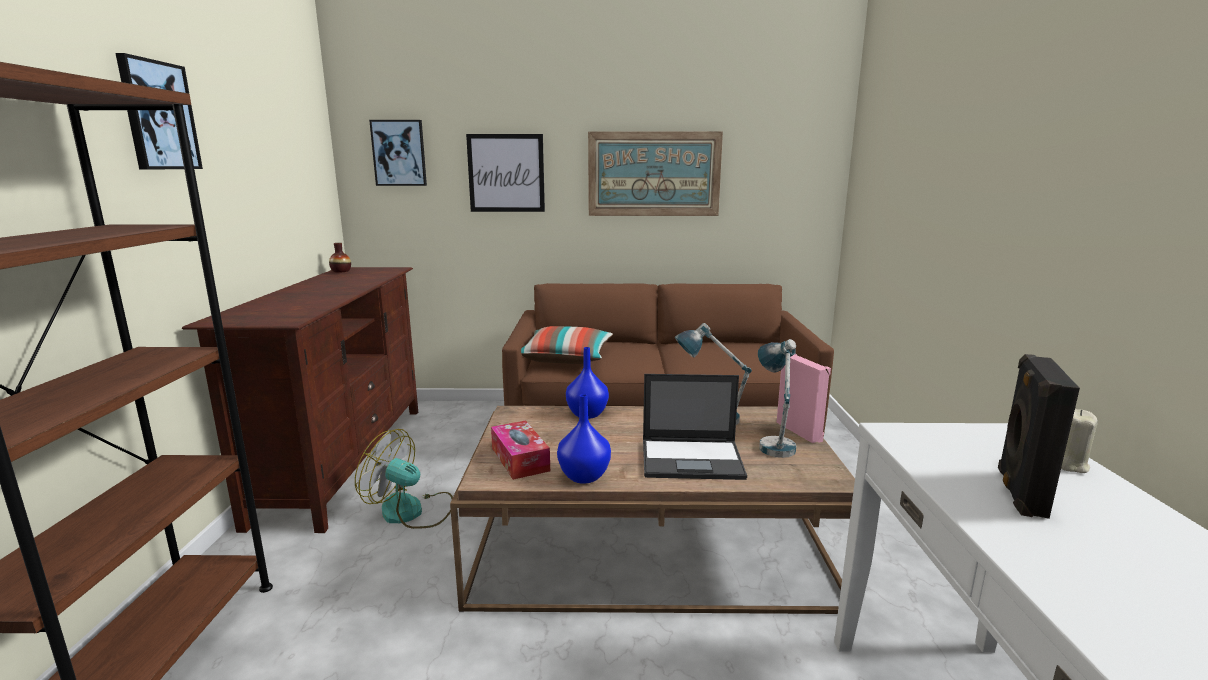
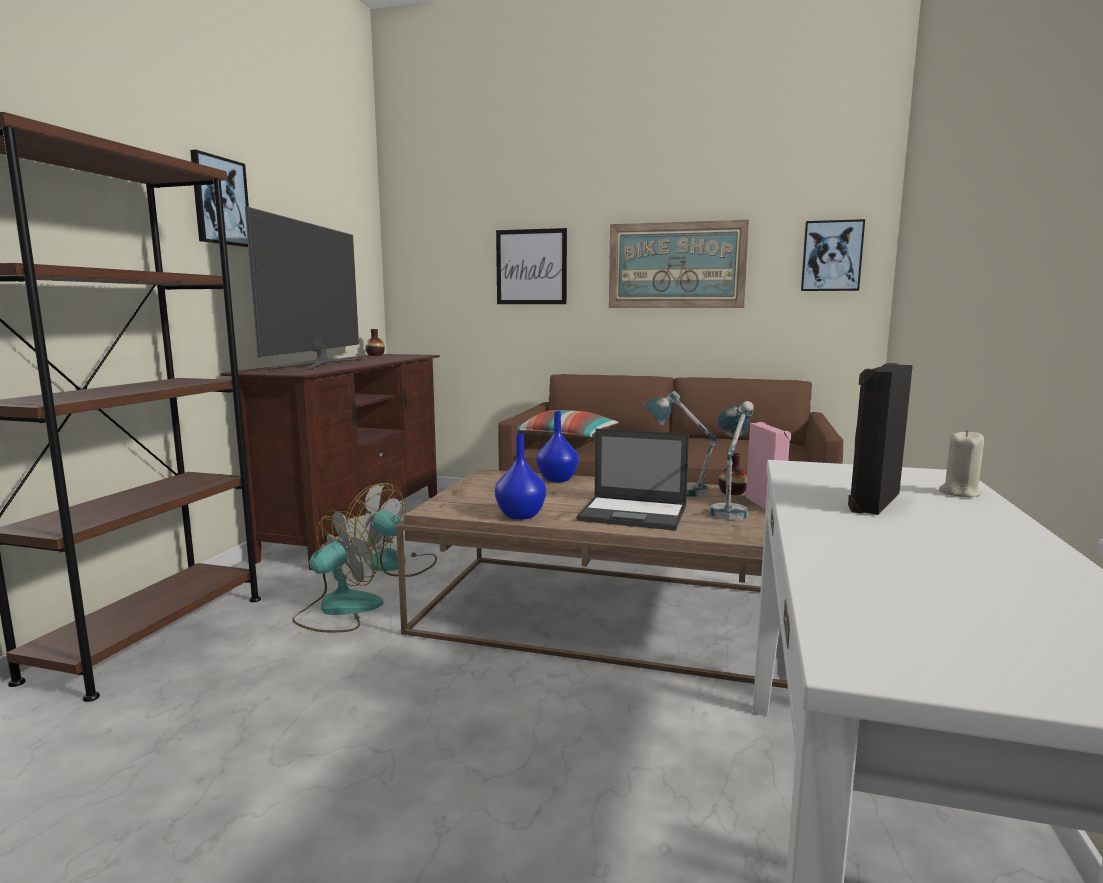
camera: 15 degrees right, 5 degrees down
(292, 297) = (318, 364): none -> television
(372, 588) = (338, 610): none -> fan
(399, 153) = (437, 250): picture -> picture (831, 256)
(520, 459) = (471, 501): tissue box -> none
(760, 416) = (732, 492): none -> vase

